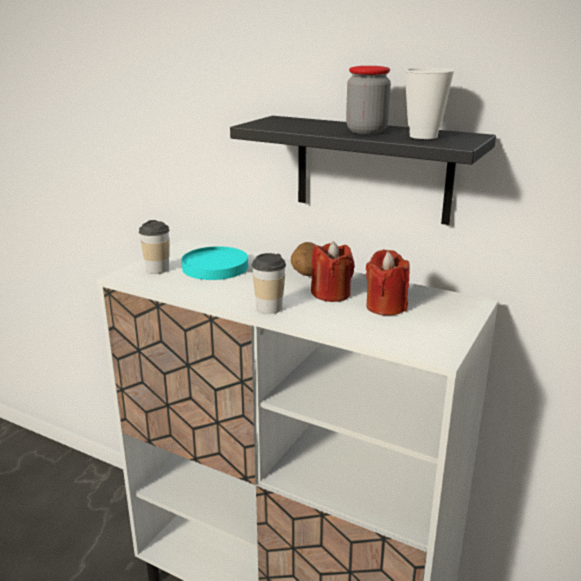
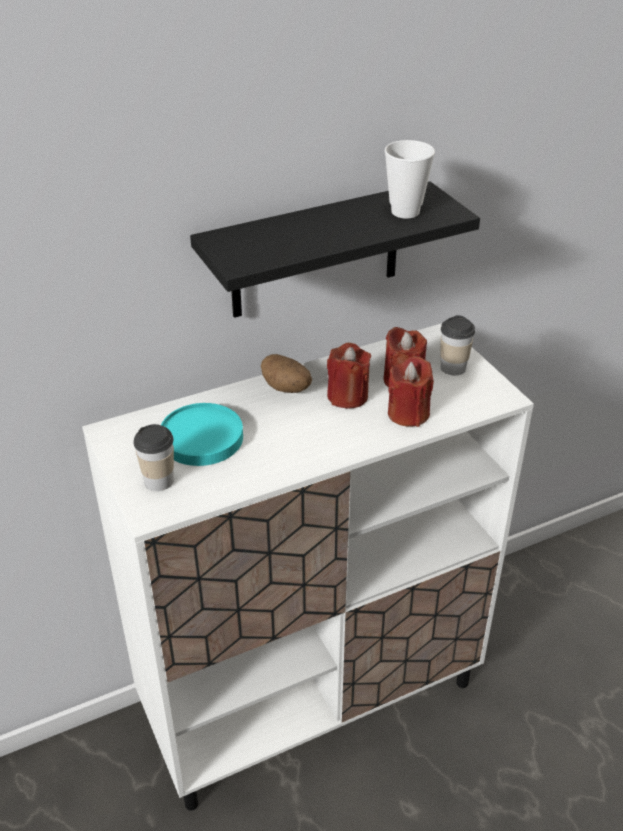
camera: 55 degrees left, 15 degrees up
(269, 308) = (340, 444): cup -> cup (453, 368)
(346, 321) = (408, 413): none -> red candle
(366, 131) = (349, 224): jar -> none

